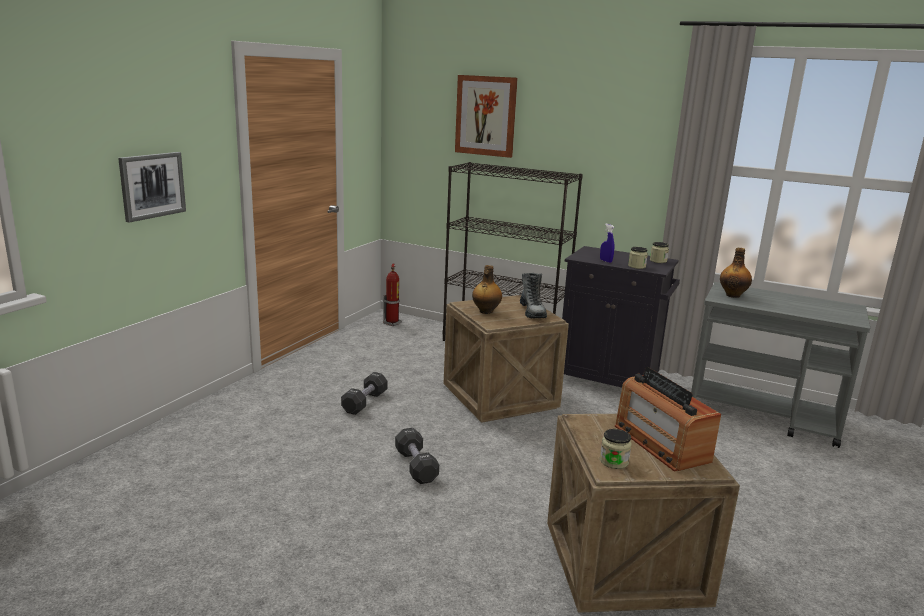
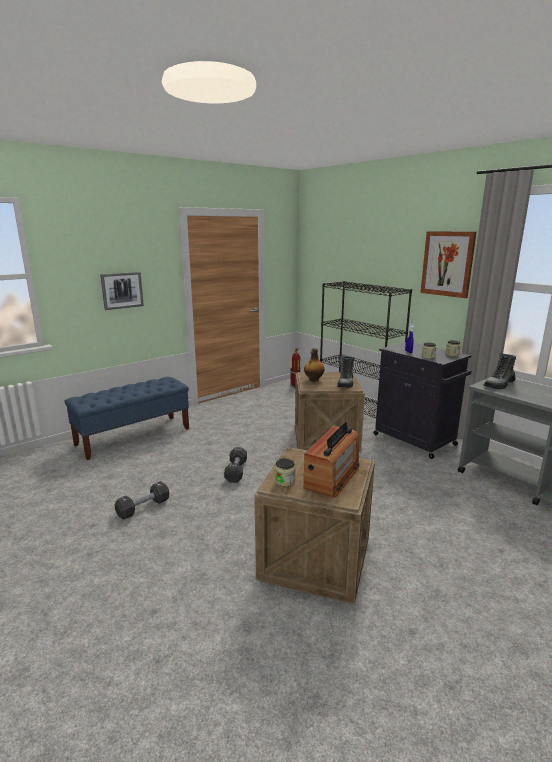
camera: 25 degrees right, 0 degrees up
(197, 440) = (134, 436): none -> blue bench
(365, 402) = (238, 430): black dumbbell -> black dumbbell (143, 508)
(486, 116) = (355, 249): picture -> picture (447, 264)
(660, 443) = (332, 476): radio -> radio turned 150 degrees counterclockwise
(733, 295) = (499, 384): bottle -> boot

